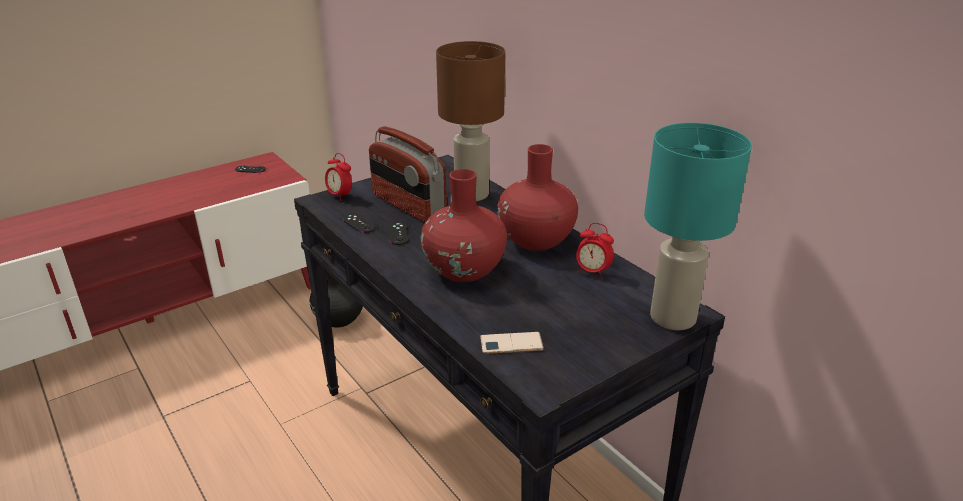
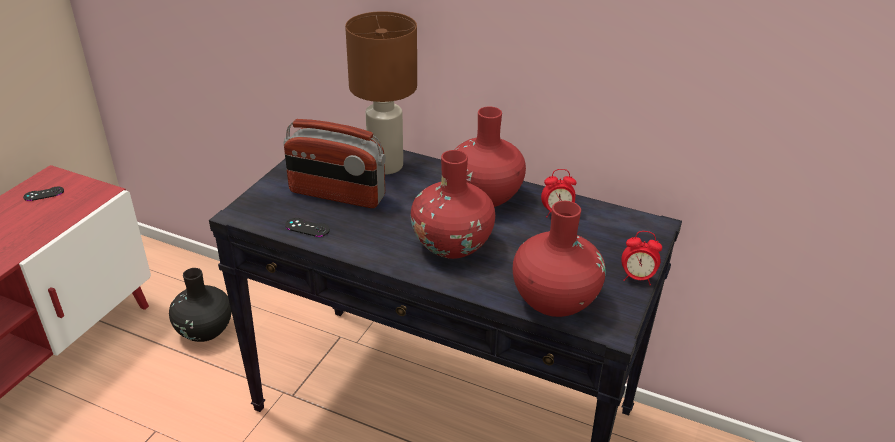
camera: 30 degrees left, 5 degrees up
(340, 195) = (256, 203): alarm clock -> alarm clock (637, 278)
(398, 233) = (356, 227): black game controller -> none
(511, 343) = (554, 300): phone -> red vase
(673, 317) = (649, 234): turquoise table lamp -> none

